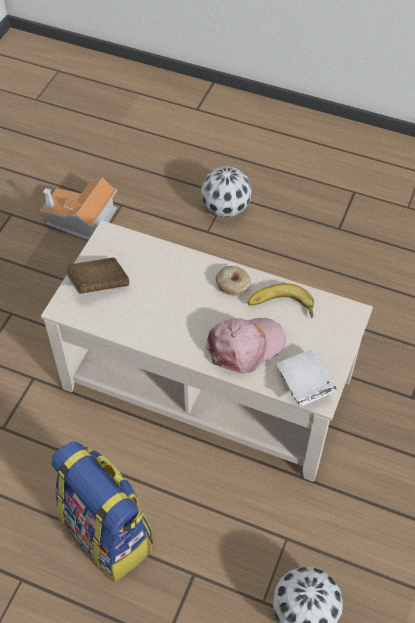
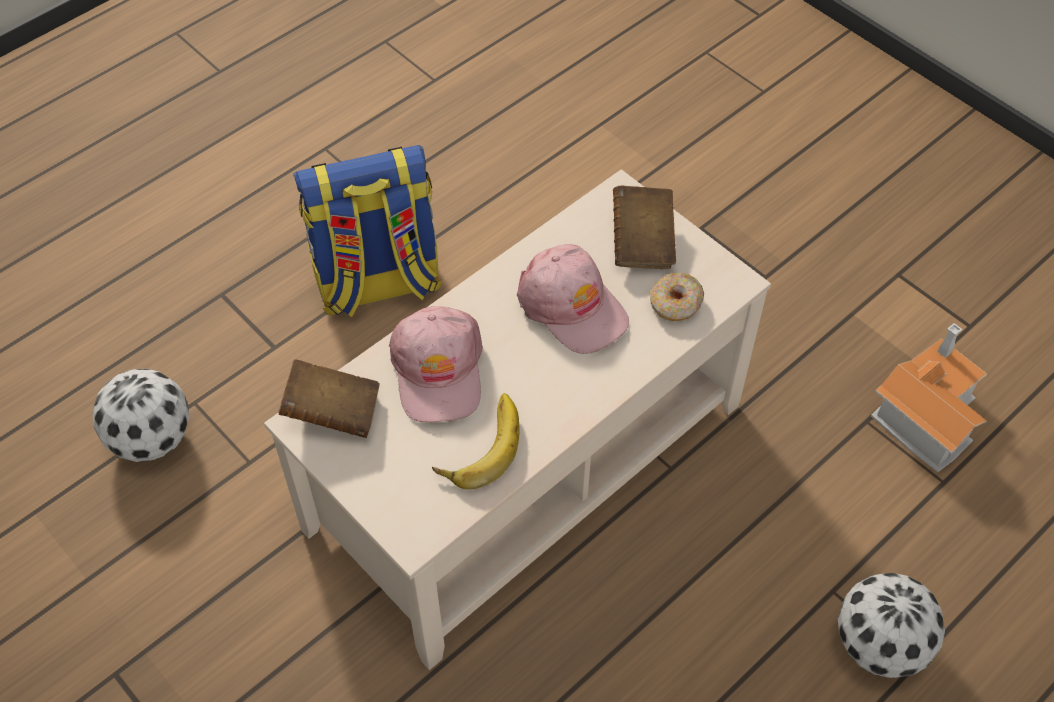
camera: 115 degrees right, 0 degrees up
(165, 301) = (572, 306): none -> pink cap
(233, 284) = (557, 401): donut -> donut (675, 304)
(304, 385) = (332, 412): white book -> brown book

